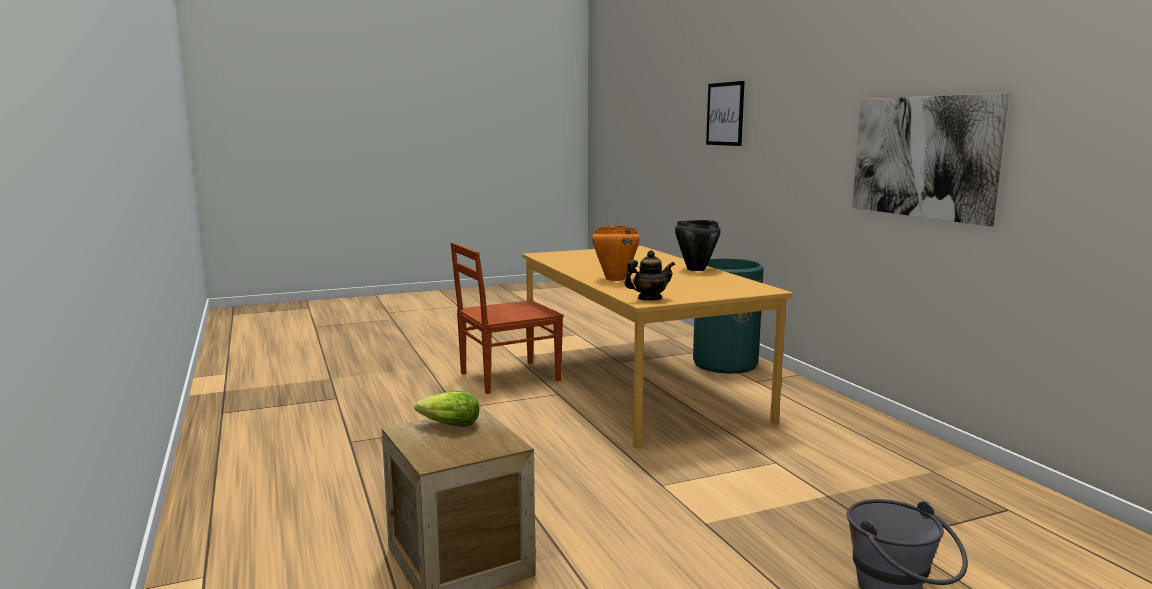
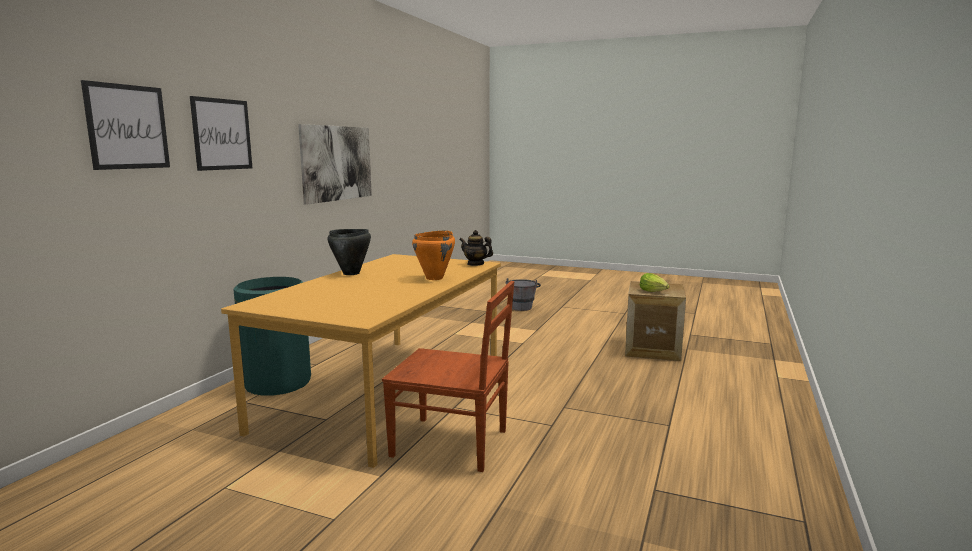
camera: 135 degrees left, 0 degrees up
(780, 117) = (222, 134): none -> picture

